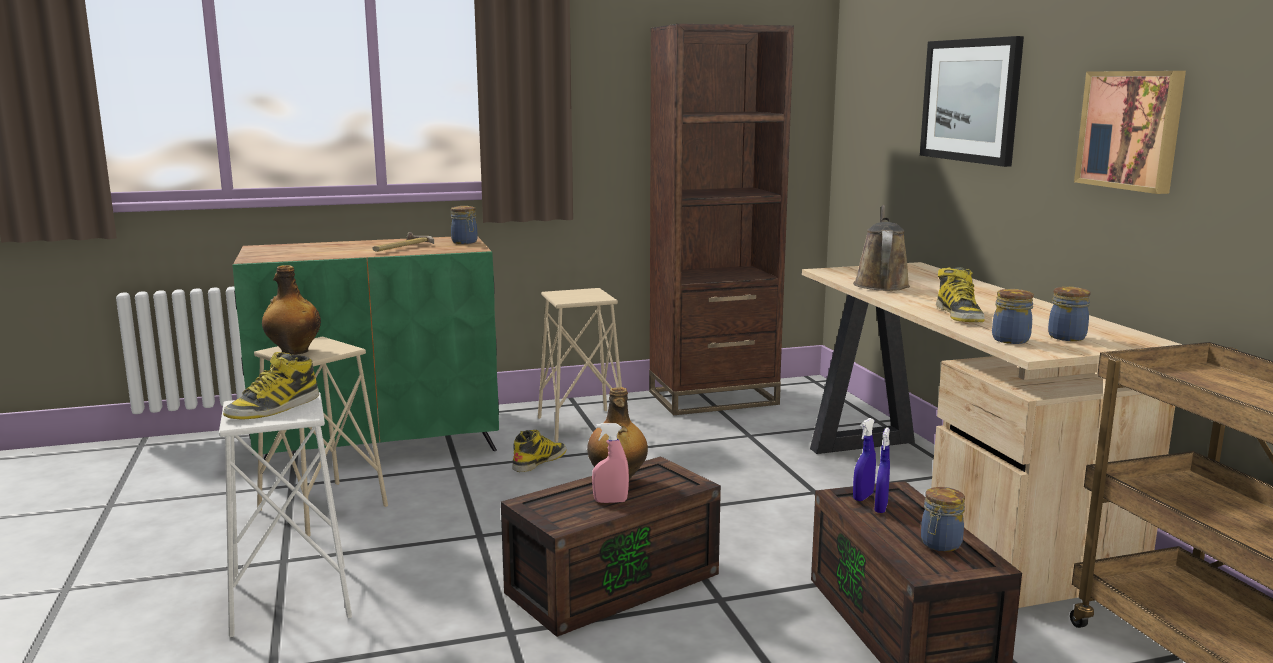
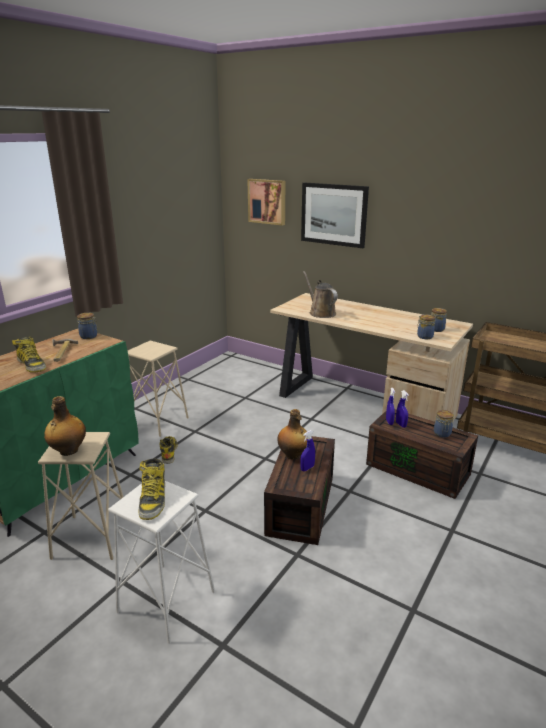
camera: 40 degrees left, 10 degrees up
(610, 501) = (307, 468): pink spray bottle -> blue spray bottle
(713, 398) = (199, 380): brown bookcase -> none
(959, 315) = (384, 326): boot -> boot (32, 365)
(1132, 130) = (437, 234): picture -> picture (267, 201)

